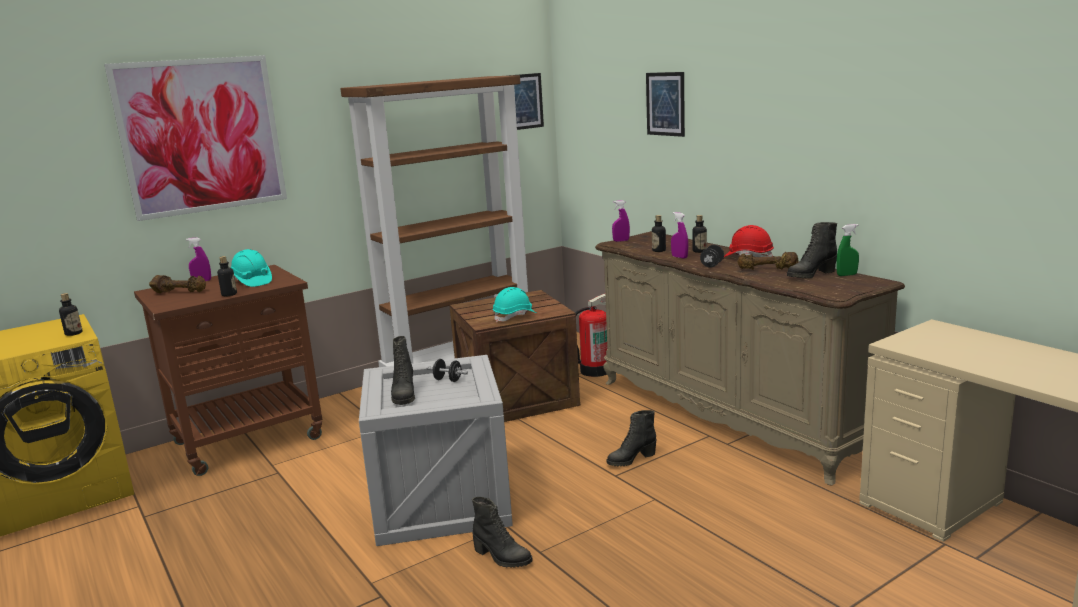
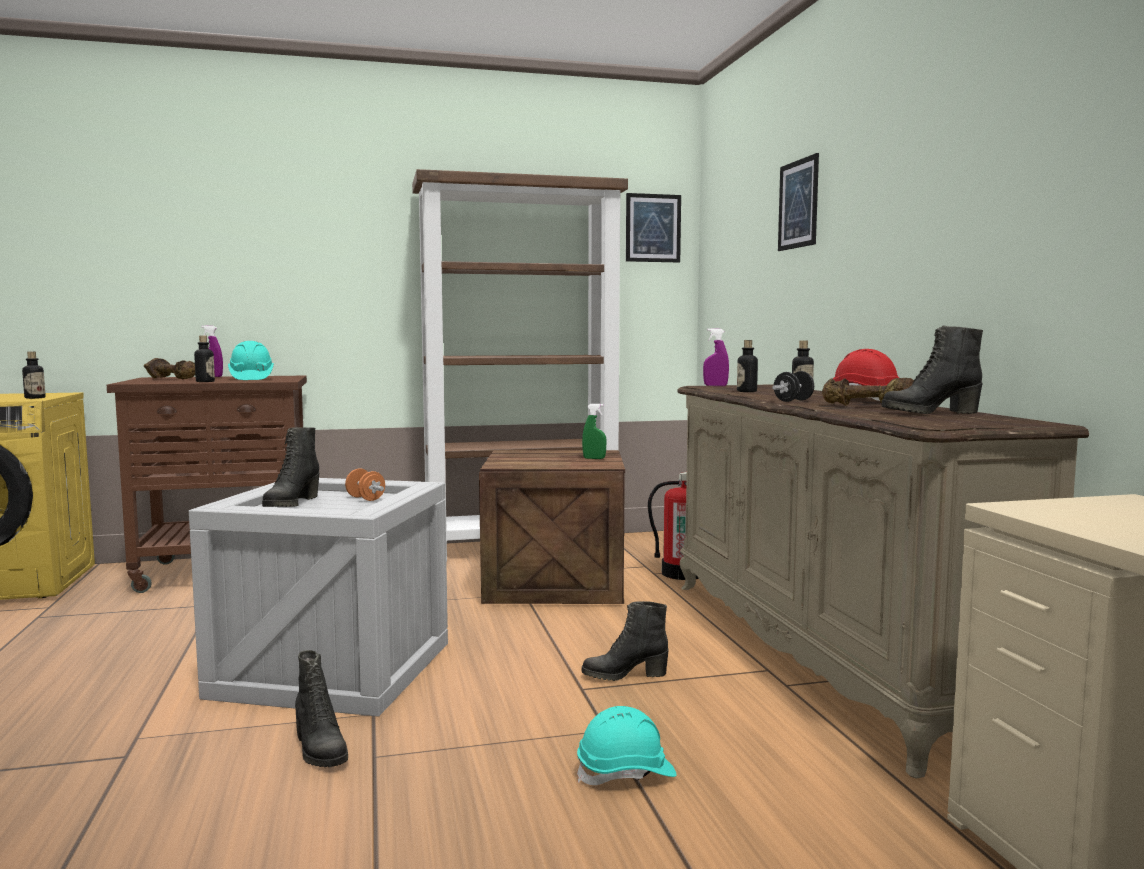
camera: 20 degrees right, 10 degrees down
(201, 136) = (243, 218): picture -> none
(448, 380) = (365, 499): black dumbbell -> orange dumbbell
(515, 316) = (546, 464): turquoise hard hat -> turquoise hard hat (626, 773)
(679, 257) = (762, 395): purple spray bottle -> none
(846, 275) = (992, 416): green spray bottle -> green spray bottle (594, 458)

